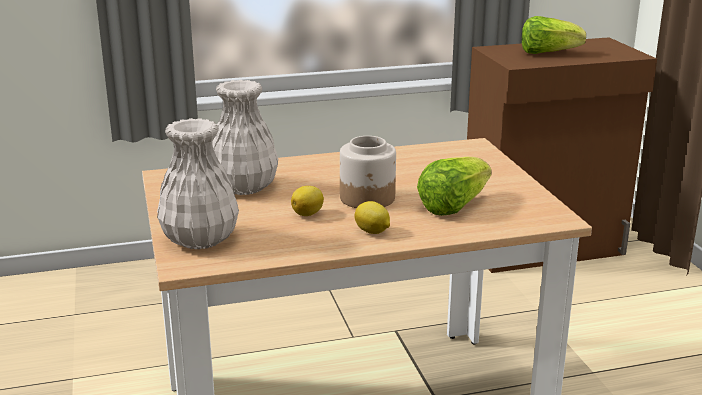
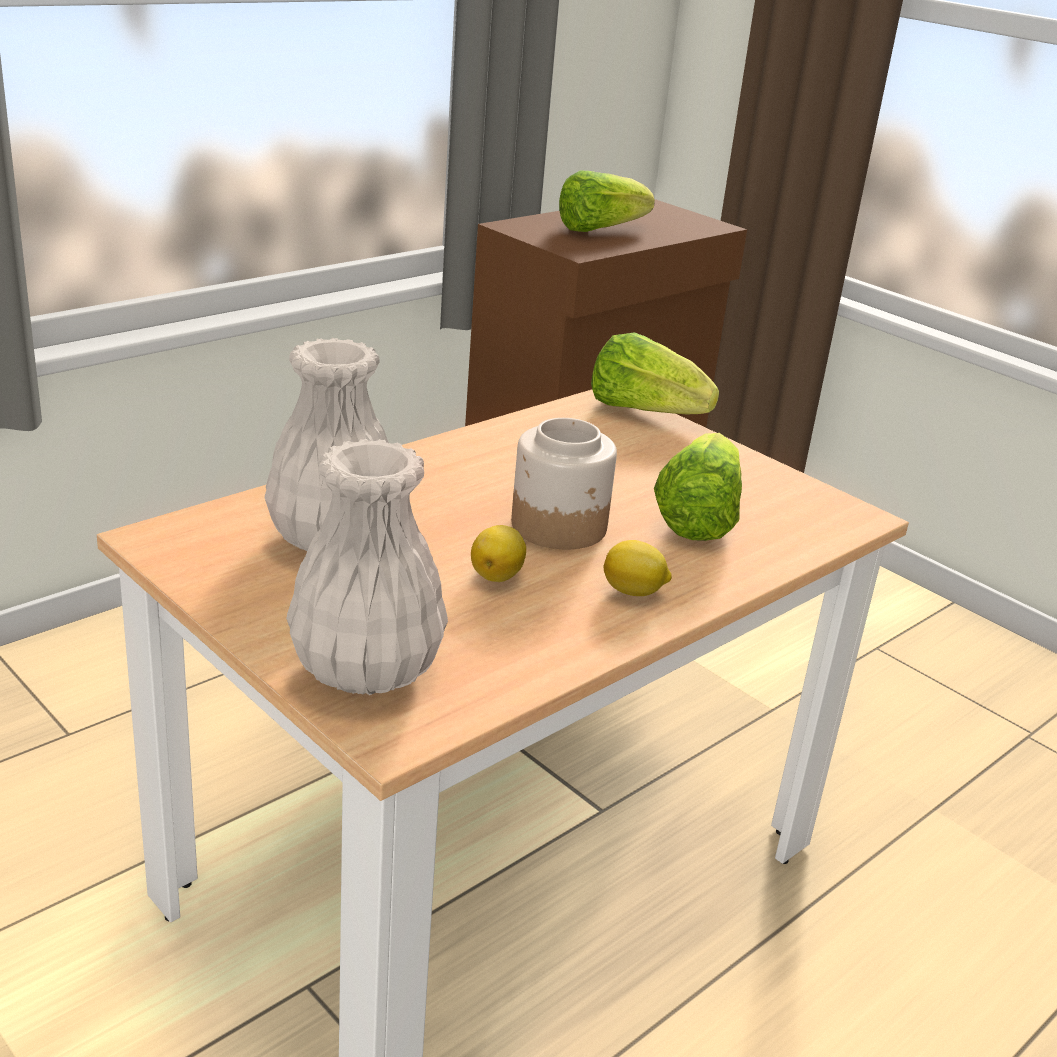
camera: 30 degrees left, 5 degrees up
(487, 153) = (644, 411): none -> lettuce

